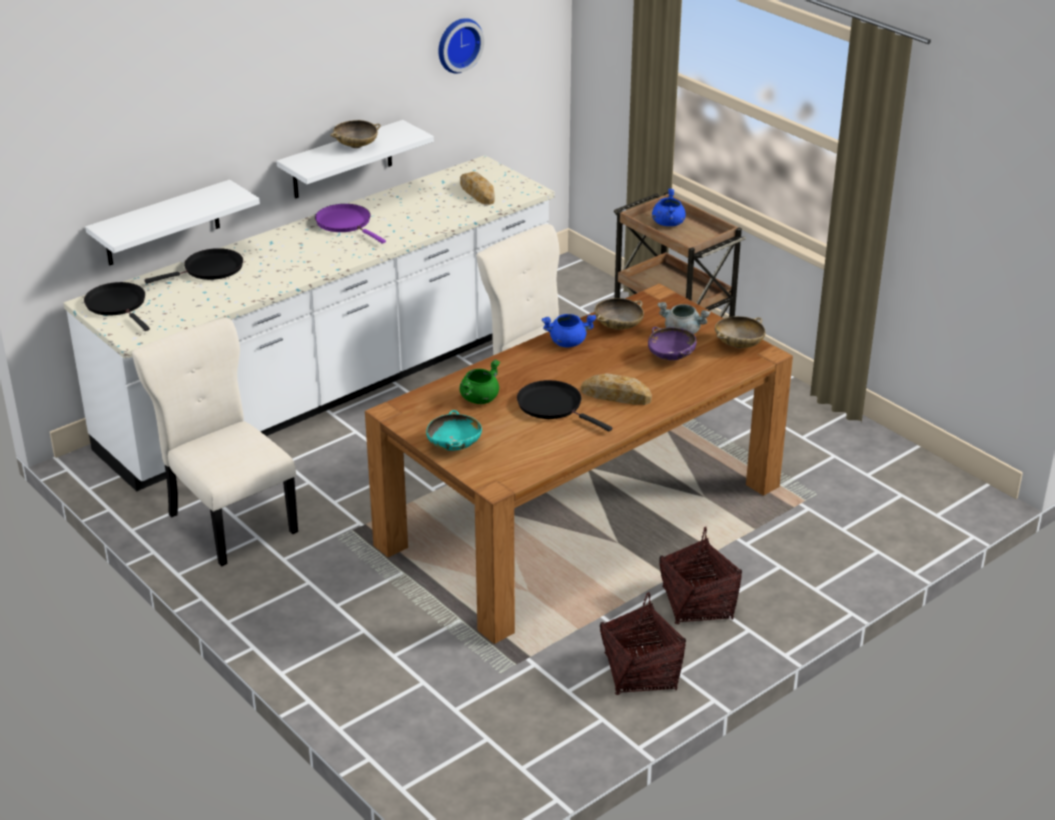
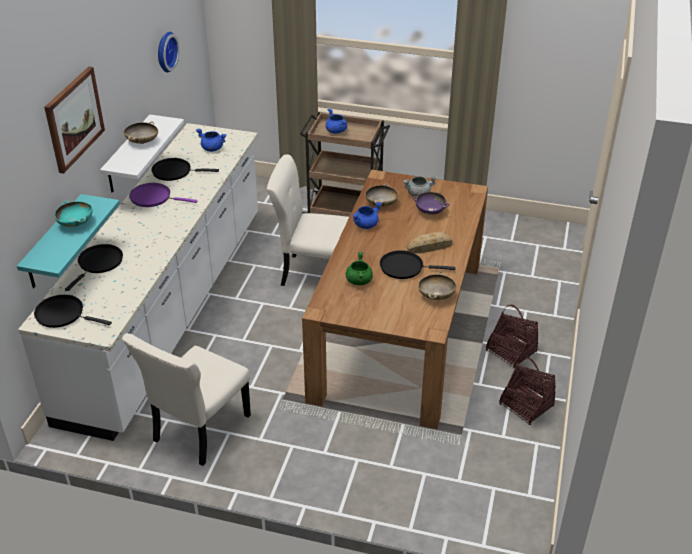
camera: 35 degrees left, 5 degrees up
(162, 224) = (54, 243): white shelf -> turquoise shelf
(230, 520) = (199, 430): beige chair -> beige chair turned 75 degrees counterclockwise
(236, 80) = (74, 119): none -> picture
(403, 204) = (174, 172): none -> black frying pan
(454, 446) = (381, 317): turquoise bowl -> turquoise bowl (76, 223)
(477, 192) = (212, 148): bread -> blue cooking pot
(738, 345) = (455, 190): beige bowl -> beige bowl (436, 296)

